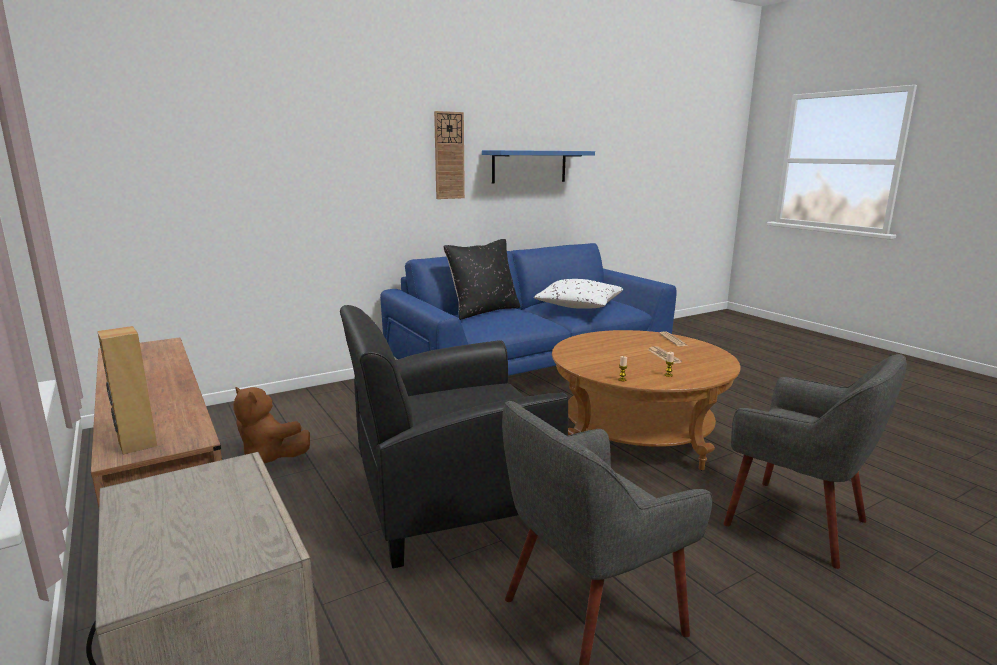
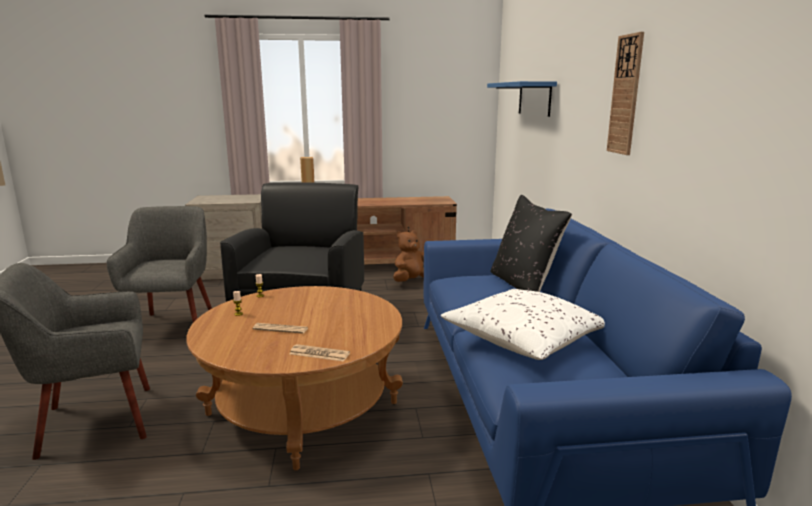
camera: 115 degrees right, 0 degrees up
(529, 166) = (710, 116): blue shelf -> blue shelf (534, 98)

